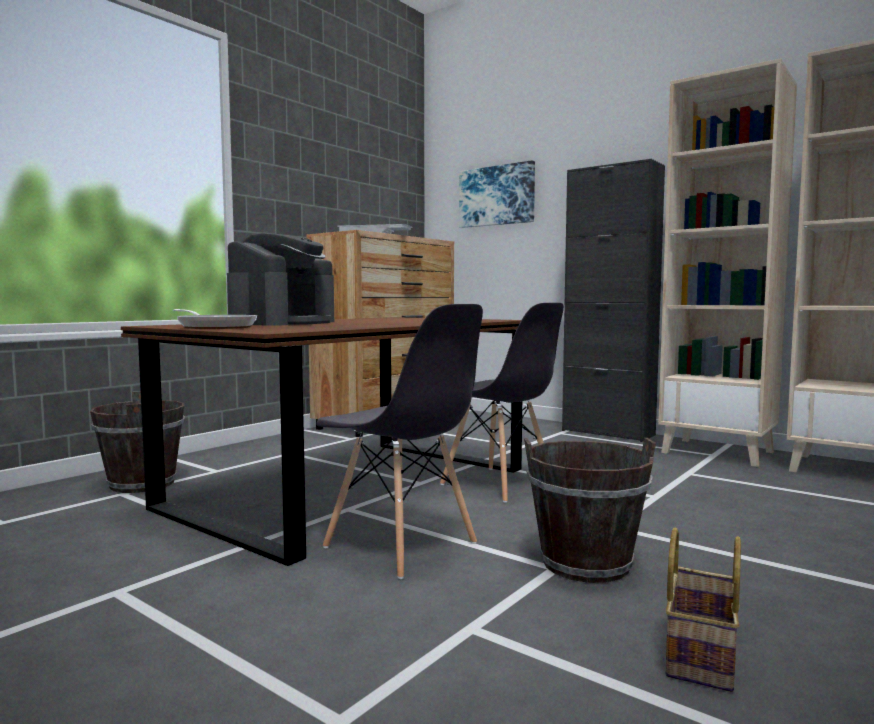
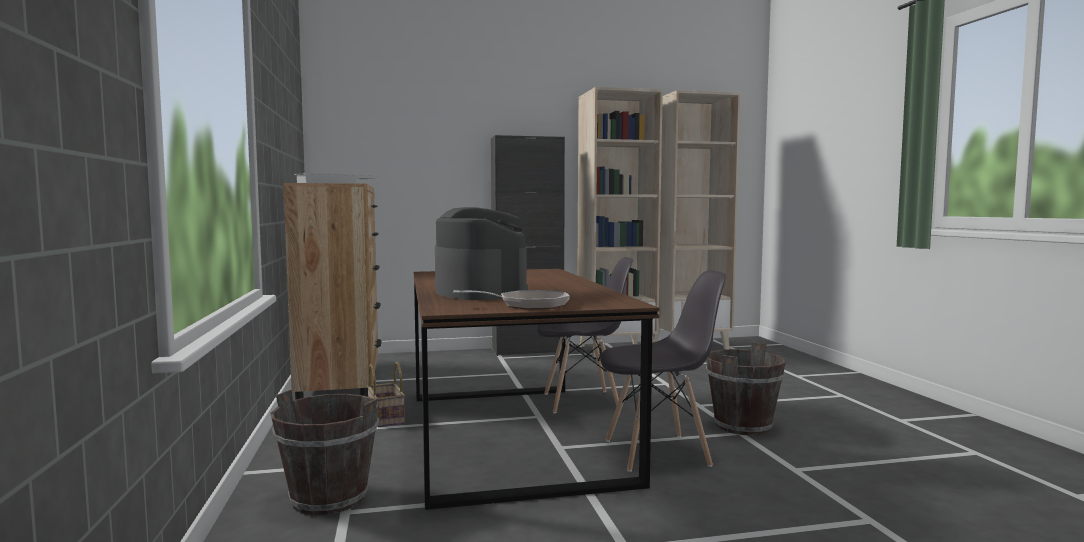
camera: 50 degrees left, 0 degrees up
(497, 196) = (399, 144): picture -> none
(698, 653) = (859, 441): basket -> basket (384, 418)

